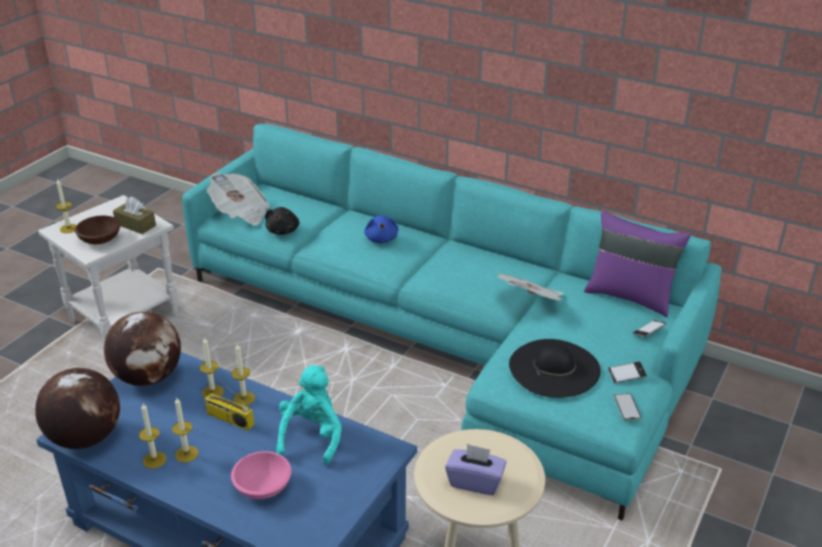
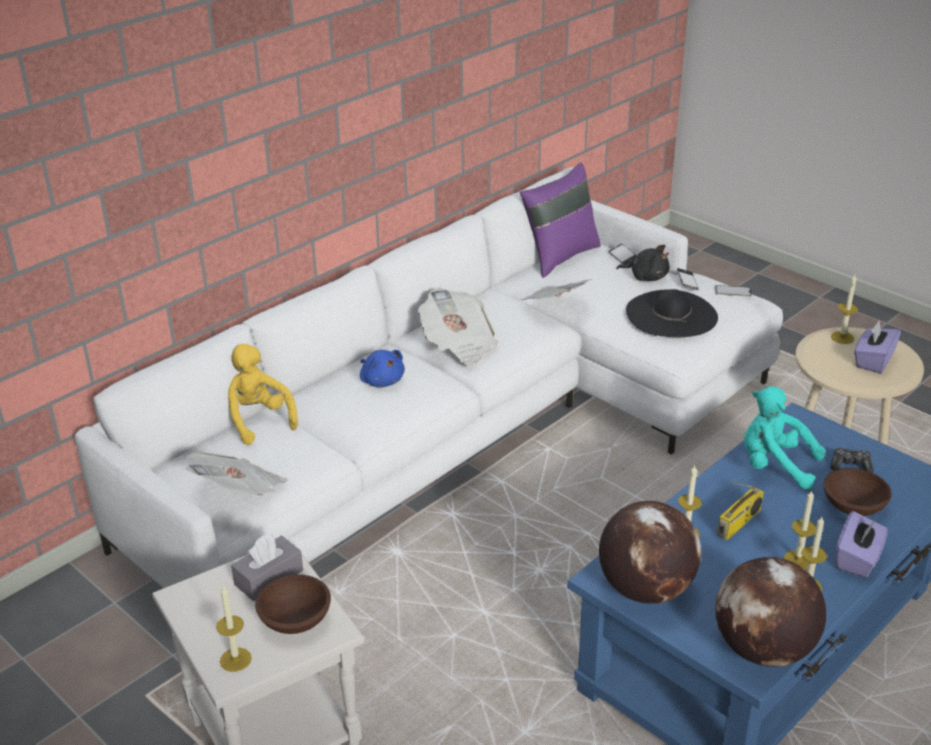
camera: 75 degrees left, 0 degrees up
(135, 225) = (269, 577): brown tissue box -> grey tissue box
(190, 489) = (857, 559): none -> purple tissue box
(244, 398) = (702, 509): candle -> candle (842, 337)
(264, 487) = (853, 505): pink bowl -> brown bowl
(283, 230) = (310, 459): black plush toy -> black plush toy (646, 277)
(318, 203) = (255, 420): none -> yellow plush toy
(323, 485) = (850, 465): none -> game controller
(381, 239) = (381, 380): blue plush toy -> blue plush toy turned 45 degrees clockwise
(445, 263) = (458, 345): none -> newspaper
(450, 339) = (467, 431): turquoise sofa -> white sofa

